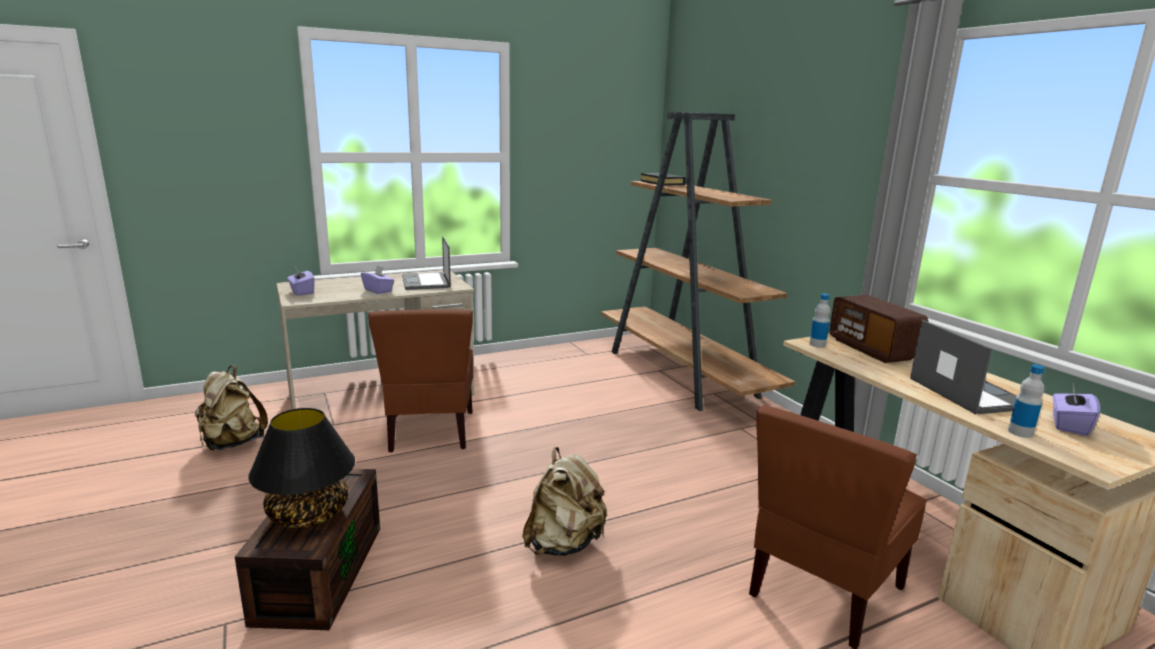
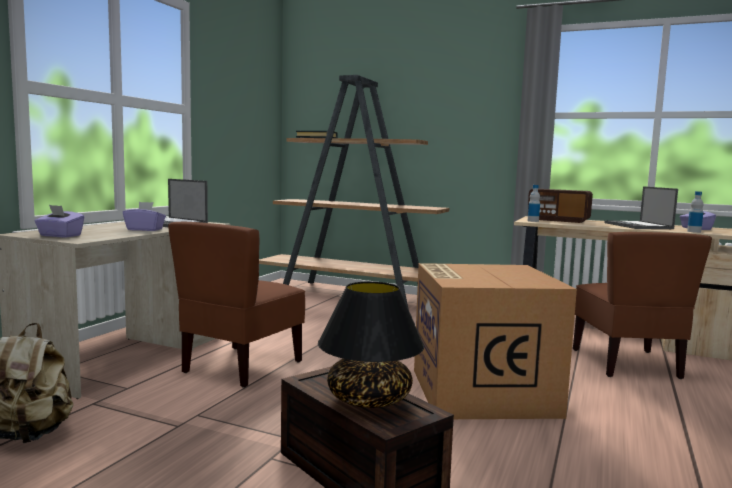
camera: 40 degrees left, 10 degrees down
(430, 432) = (241, 367): brown chair -> brown chair turned 75 degrees clockwise
(564, 543) = (480, 391): beige backpack -> cardboard box
(967, 392) = (638, 226): laptop -> laptop turned 135 degrees counterclockwise

